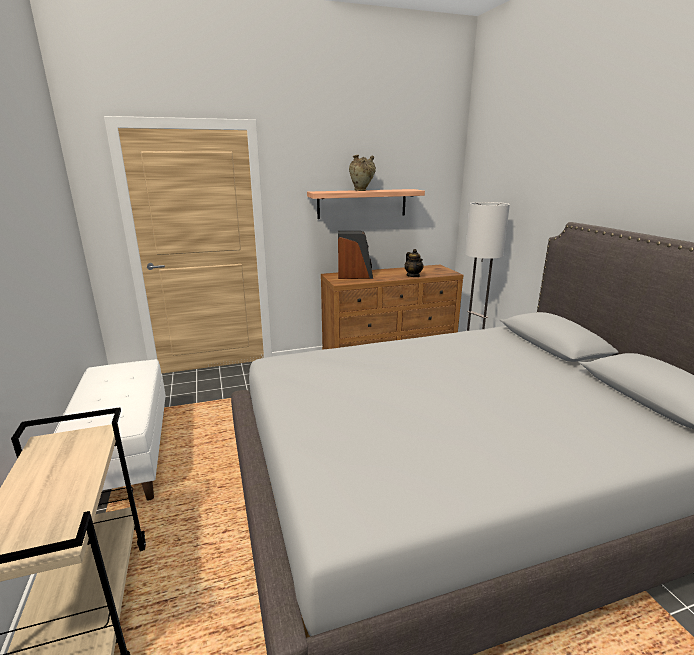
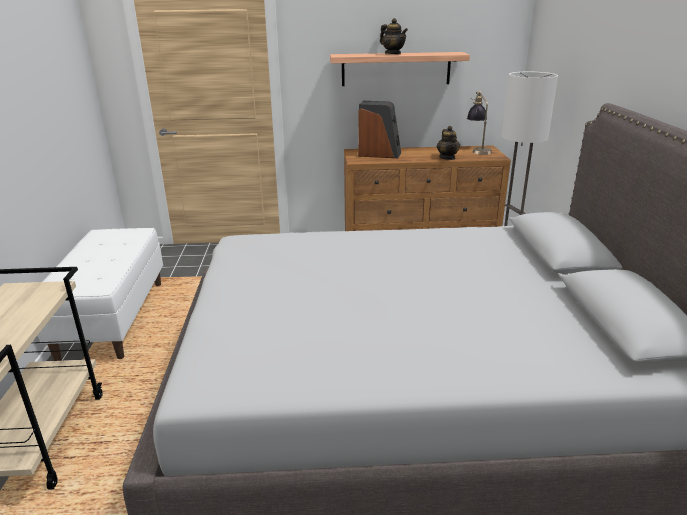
camera: 15 degrees right, 5 degrees up
(361, 190) = (393, 54): beige vase -> teapot
(431, 268) = (478, 150): none -> table lamp

